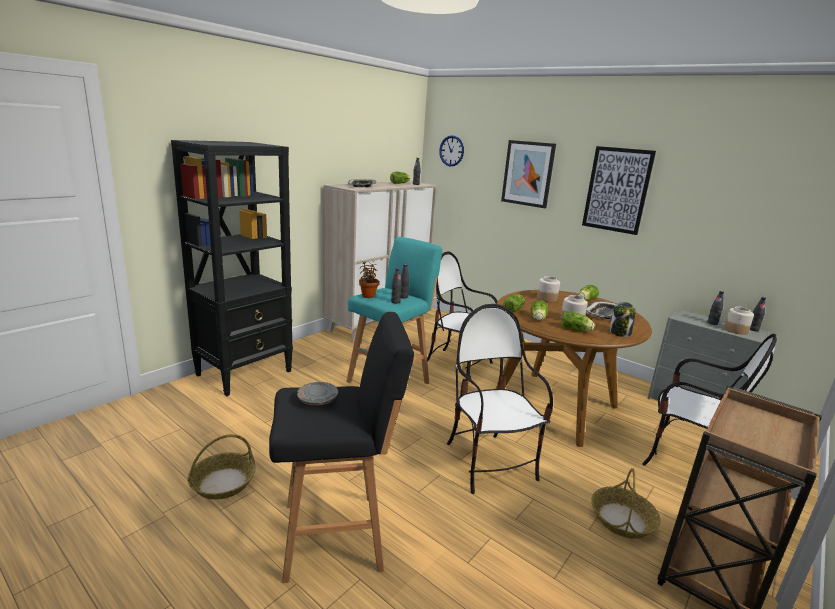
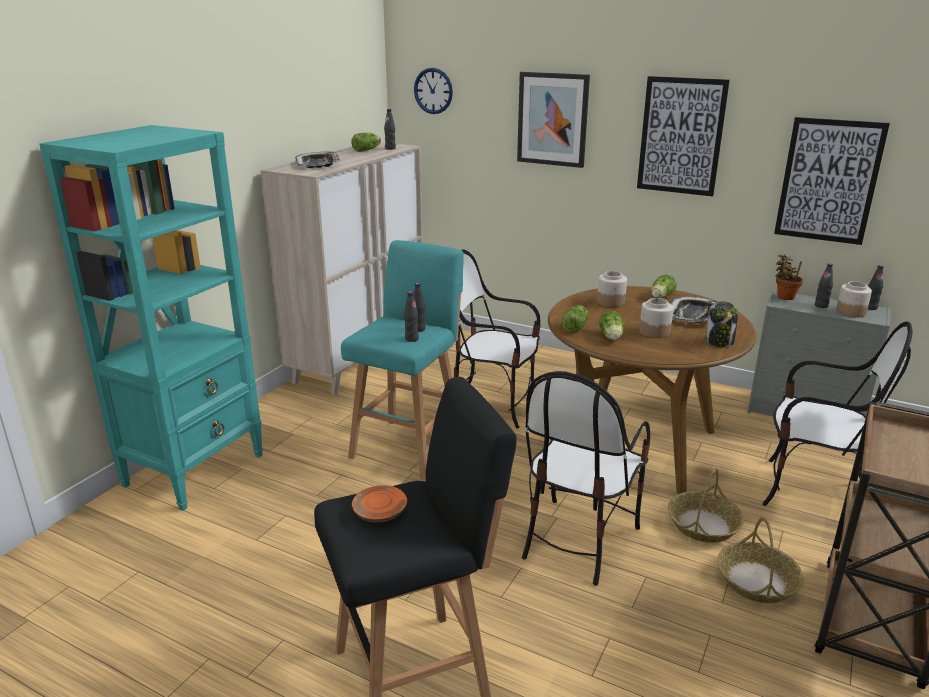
camera: 10 degrees left, 5 degrees up
(223, 482) = (234, 638): basket -> basket (703, 524)
(245, 373) = (196, 469): black bookcase -> turquoise bookcase
(317, 400) = (380, 512): grey plate -> orange plate
(368, 295) = (369, 334): potted plant -> potted plant (784, 296)
(489, 463) = (578, 539): chair -> chair turned 120 degrees counterclockwise
(576, 330) = (665, 346): lettuce -> none
(726, 229) = (828, 181): none -> picture

